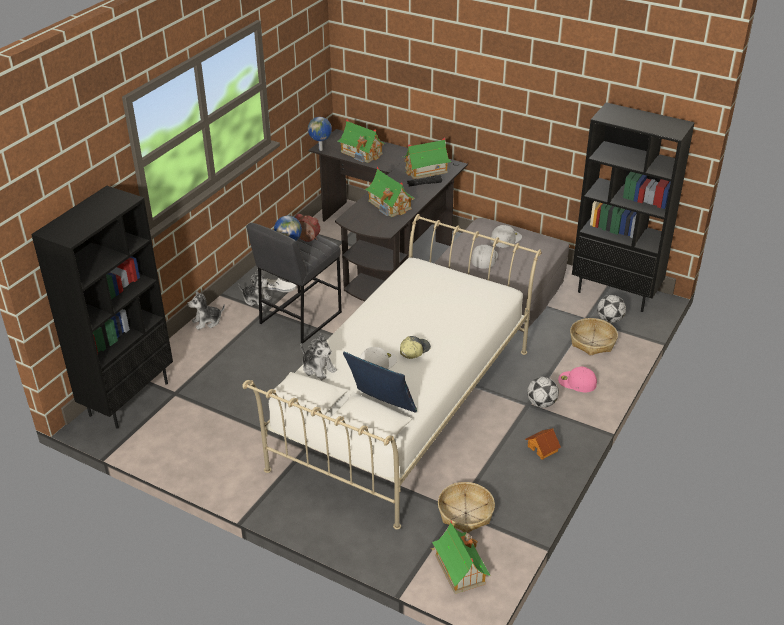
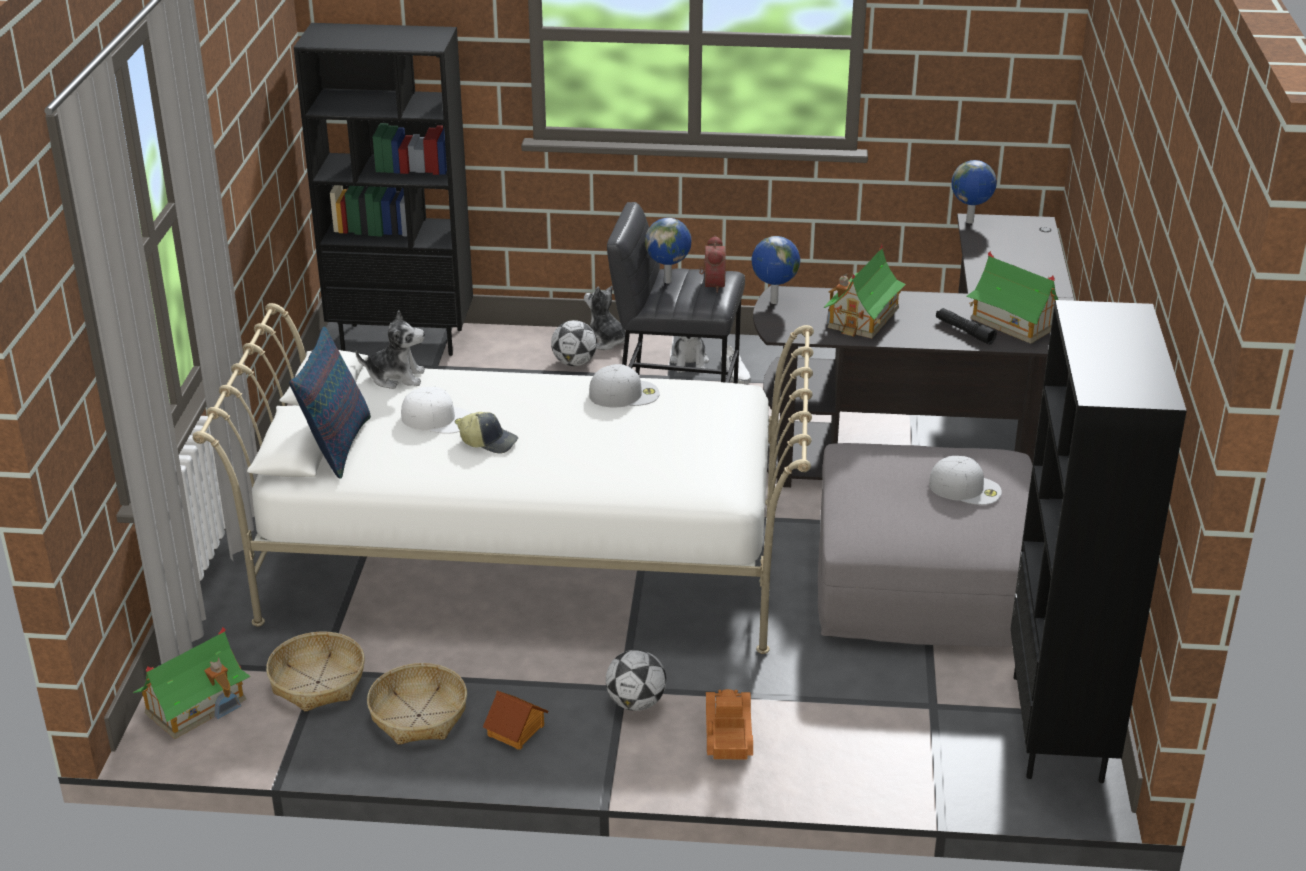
camera: 65 degrees right, 5 degrees down
(318, 368) = (396, 377): plush toy -> plush toy turned 105 degrees counterclockwise
(353, 224) = (773, 302): none -> globe
(361, 153) = (1001, 256): toy house -> none
(484, 258) = (879, 479): white cap -> white cap (624, 393)
(576, 382) = (727, 733): pink cap -> toy truck
(592, 342) = (865, 728): basket -> basket (419, 715)
(609, 320) = (958, 737): football -> football (574, 363)

